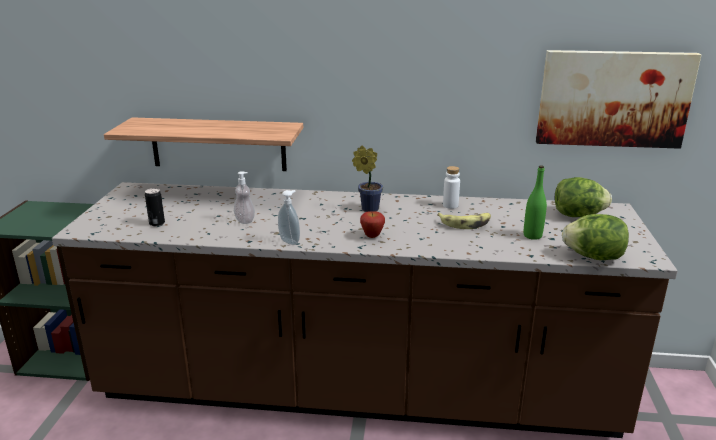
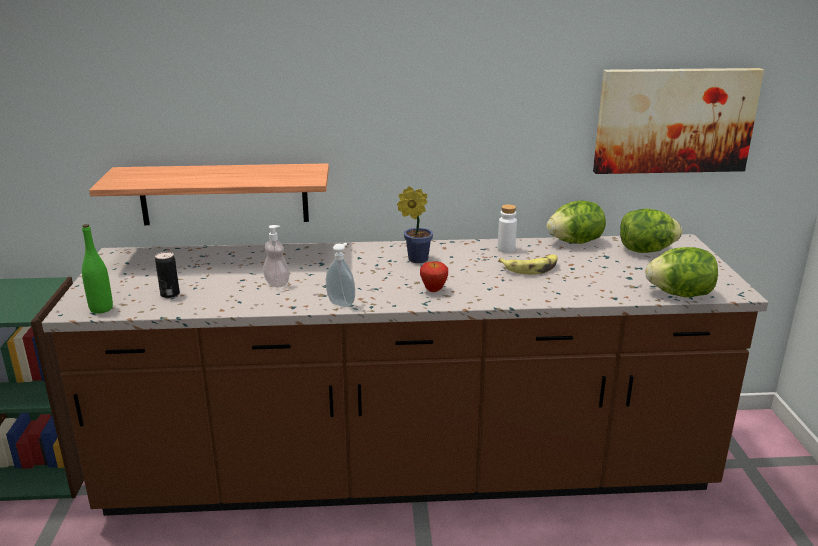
camera: 10 degrees left, 0 degrees up
(515, 203) = (575, 242): none -> lettuce
(532, 236) = (608, 276): green bottle -> green bottle (101, 309)

